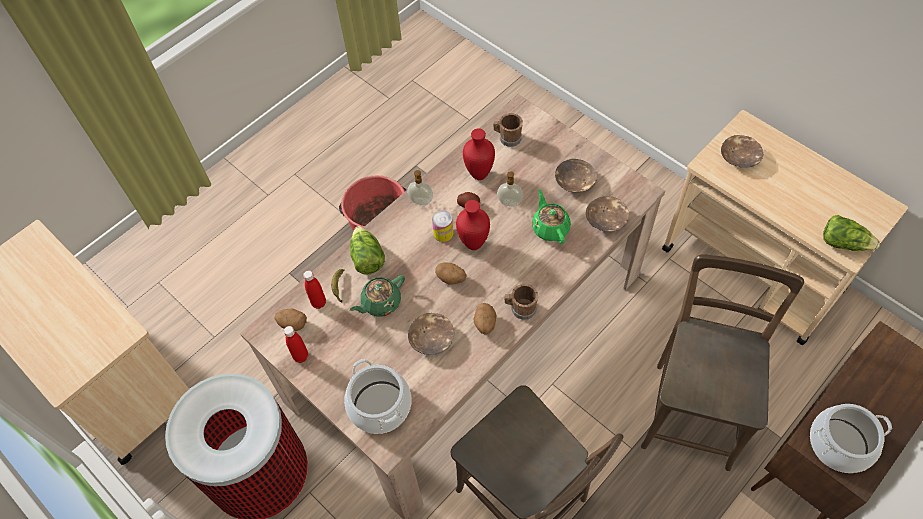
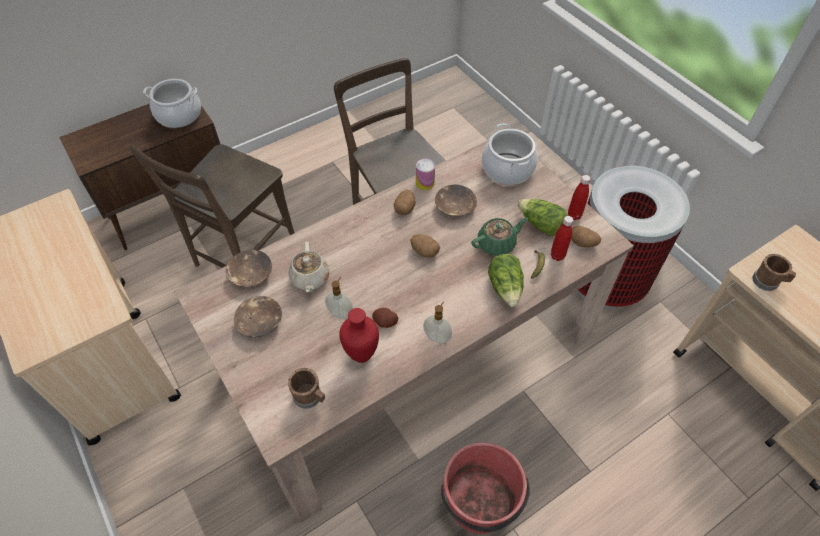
camera: 170 degrees left, 5 degrees down
(443, 233) = (421, 296): can -> can (425, 183)
(474, 245) = (393, 278): red vase -> none
(520, 308) = (369, 214): brown mug -> brown mug (768, 282)
(550, 227) = (310, 278): green teapot -> beige teapot
(740, 157) = (69, 314): brown bowl -> none
(843, 242) = (54, 212): lettuce -> lettuce (540, 225)

